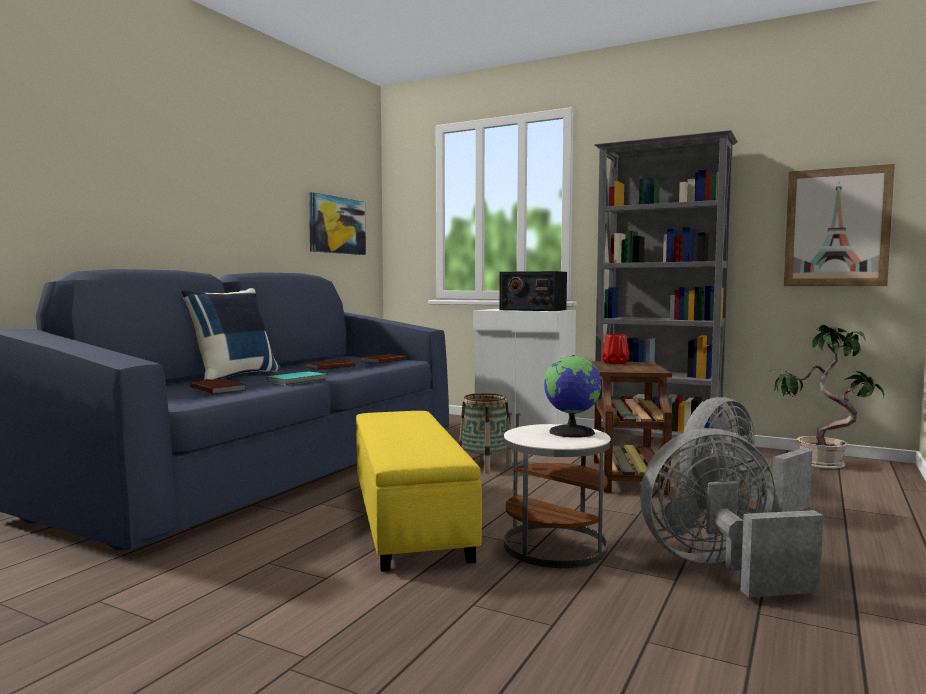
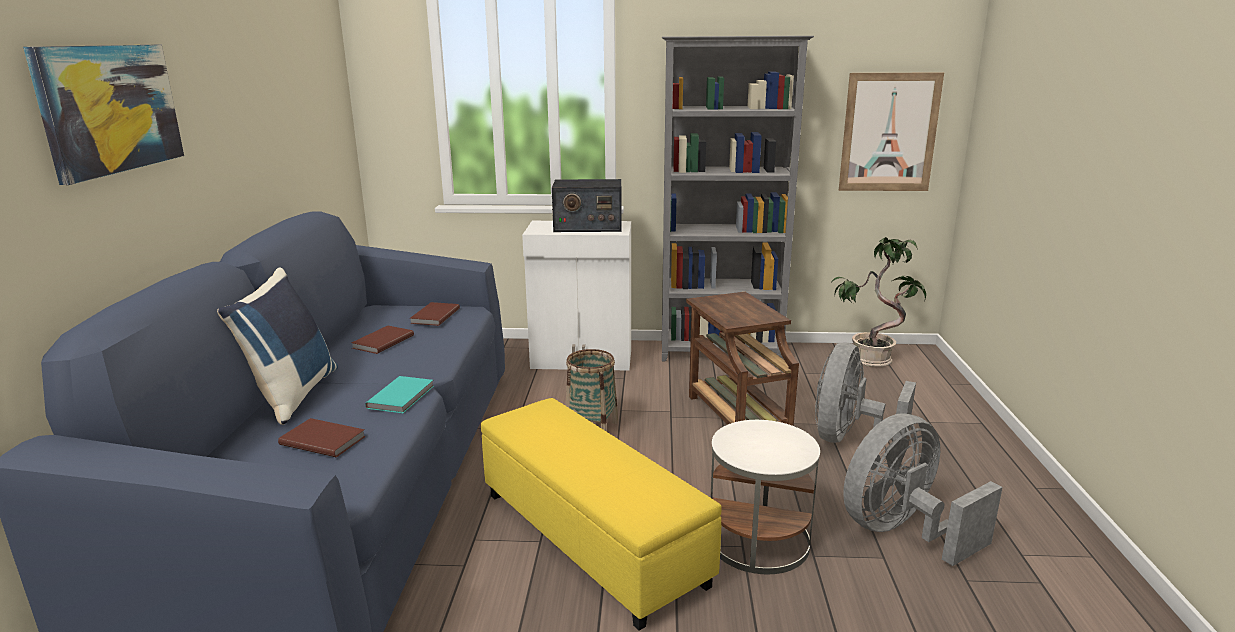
camera: 25 degrees left, 15 degrees up
(337, 225) = (313, 126): picture -> picture (110, 108)
(572, 432) = (776, 436): globe -> none
(615, 363) = (715, 300): red vase -> none

